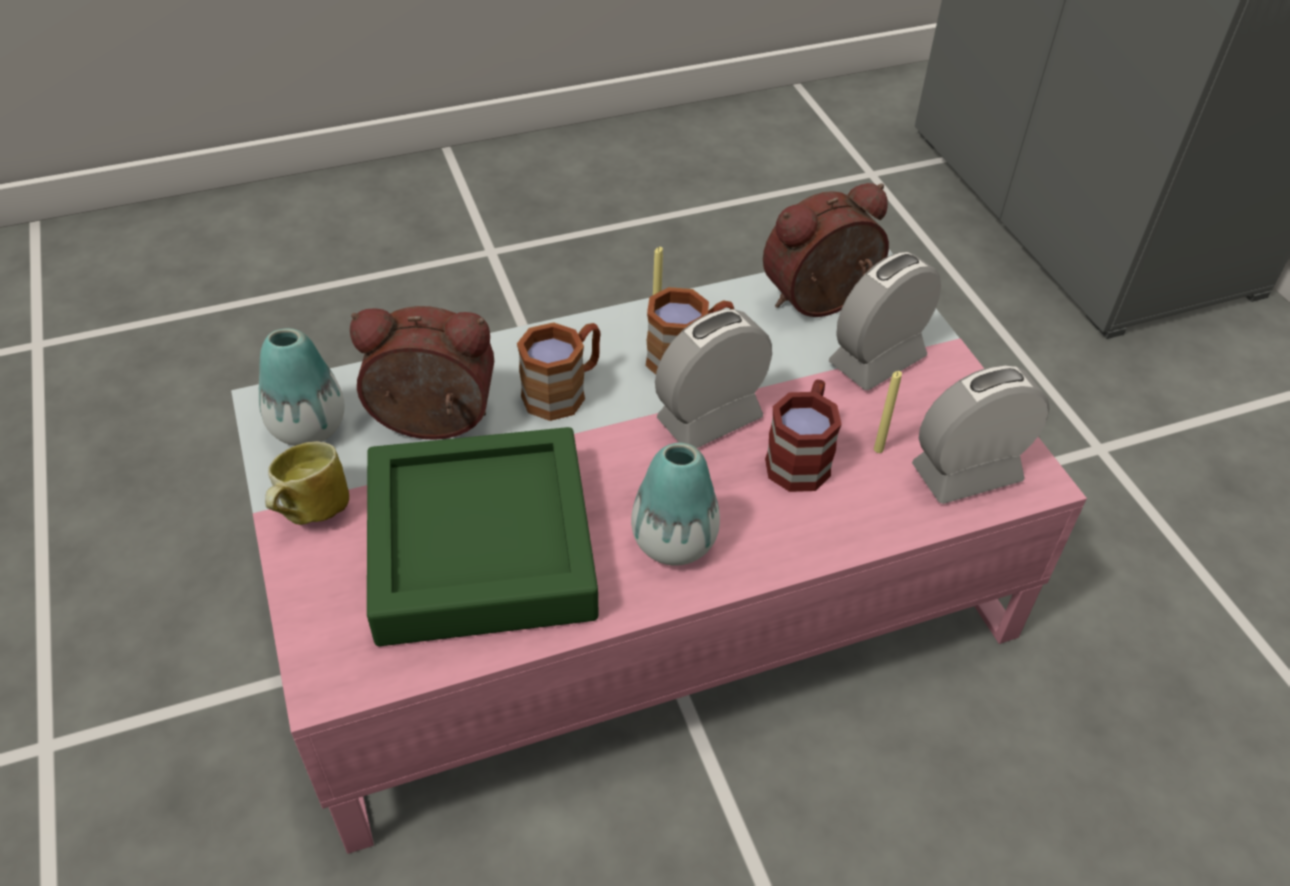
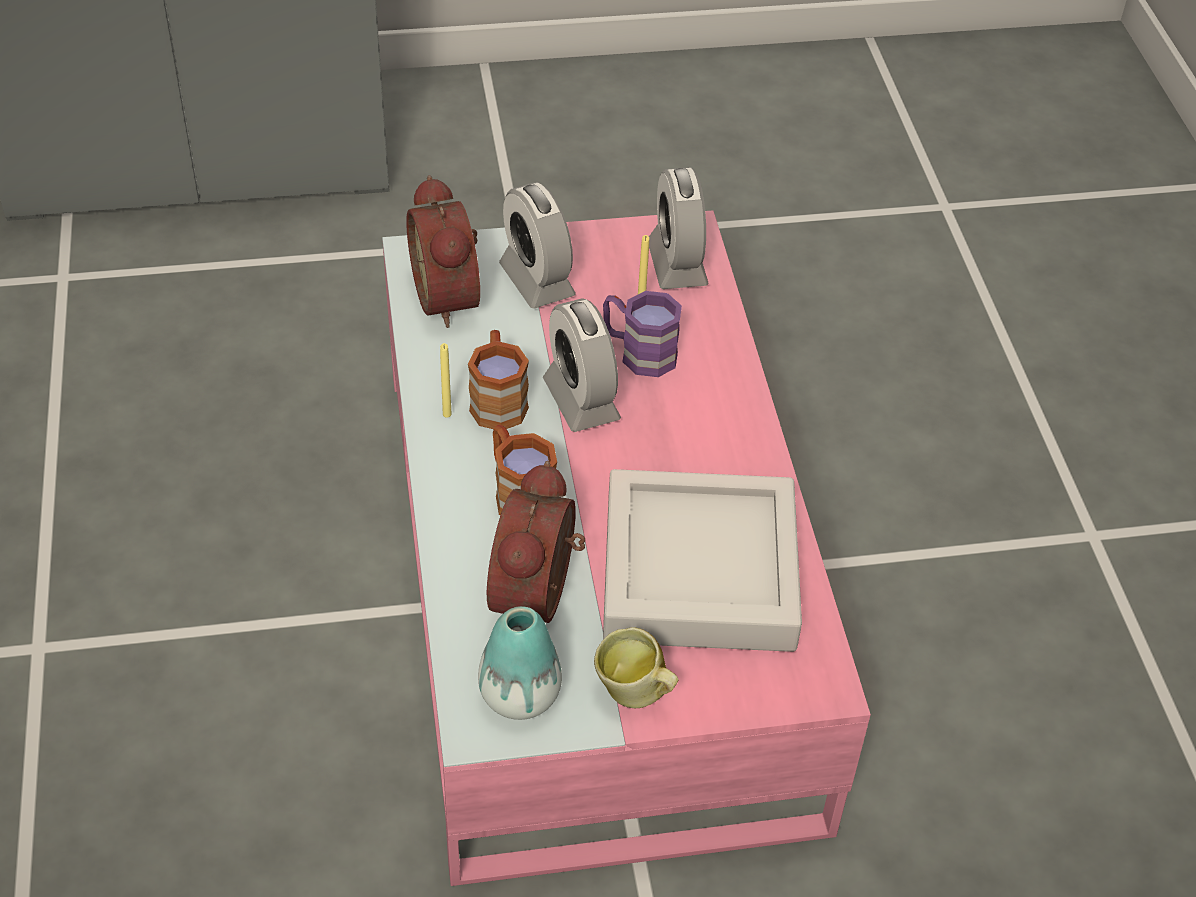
camera: 80 degrees left, 0 degrees up
(481, 547) = (699, 572): green tray -> grey tray
(674, 542) = (716, 447): vase -> none
(801, 456) = (638, 352): red mug -> purple mug

